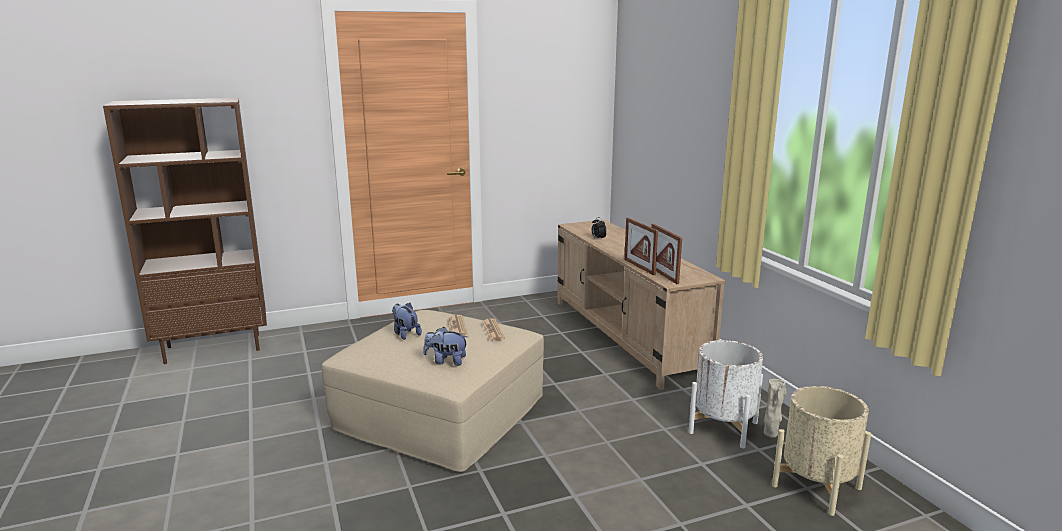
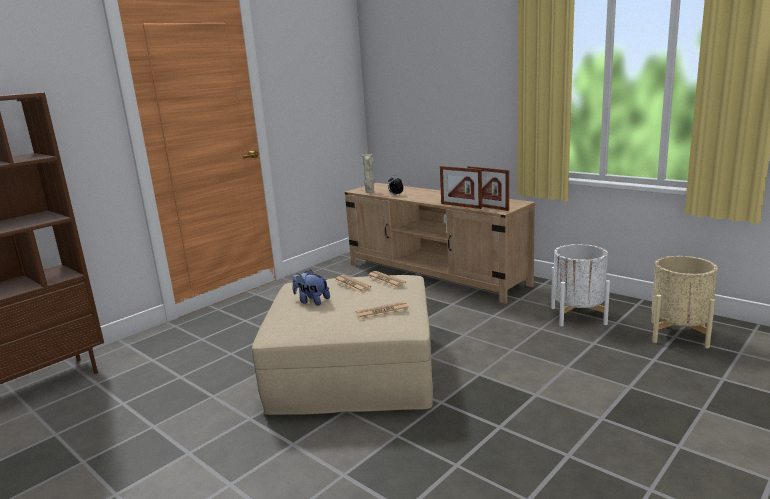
camera: 25 degrees left, 0 degrees up
(446, 361) = (382, 311): plush toy -> newspaper
(770, 434) = (612, 311): beige vase -> beige vase (369, 192)

